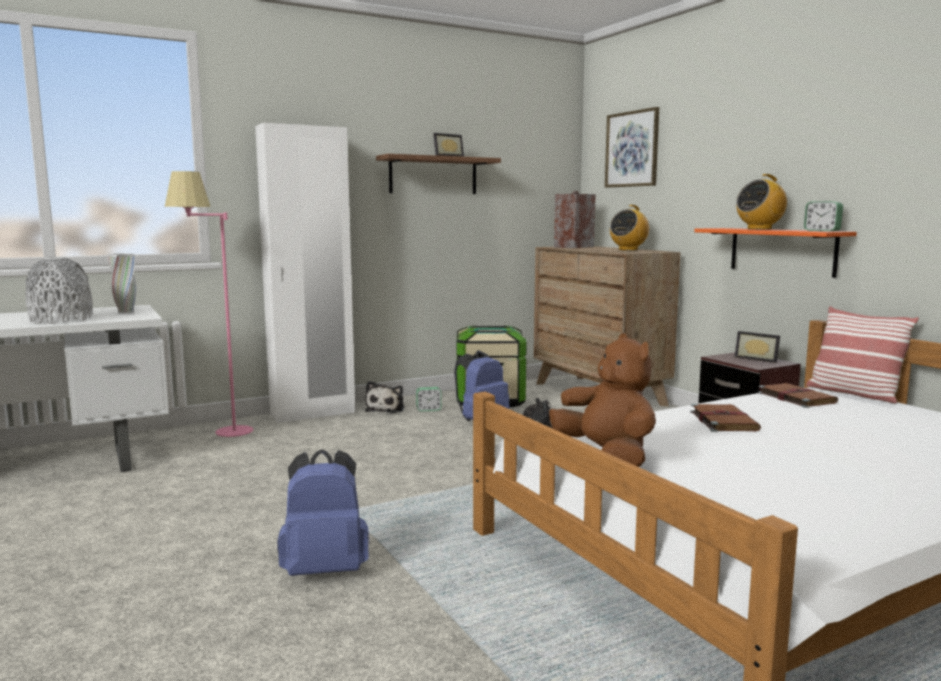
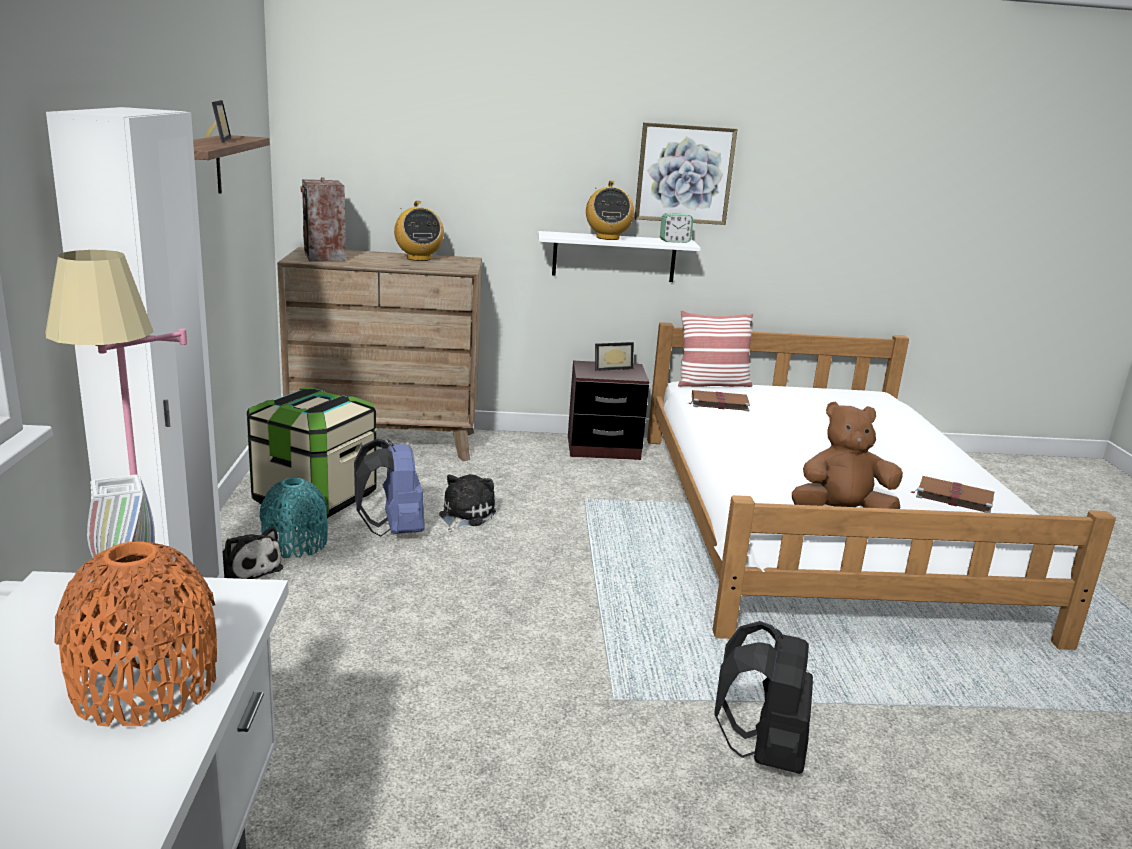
camera: 65 degrees left, 10 degrees up
(61, 319) = (145, 685): grey vase -> orange vase
(325, 569) = (763, 752): blue backpack -> black backpack
(428, 409) = (295, 544): alarm clock -> turquoise vase
(632, 149) = (382, 120): picture -> picture (684, 174)
(722, 420) = (766, 445): brown book -> brown book (952, 497)
(782, 251) = (614, 257): orange shelf -> white shelf

